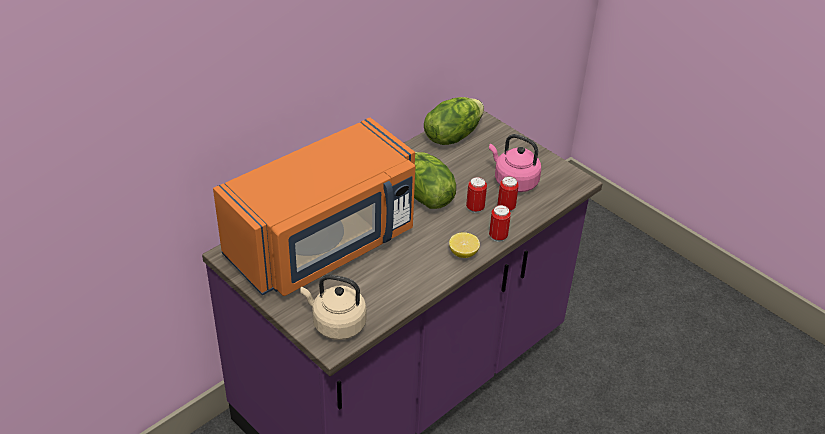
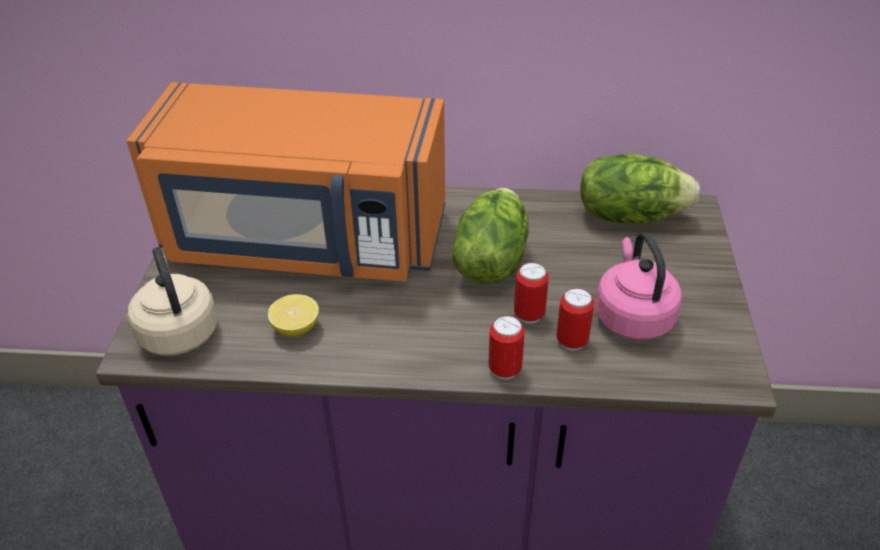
camera: 50 degrees right, 0 degrees up
(463, 253) = (430, 357): lemon -> lemon (296, 328)

